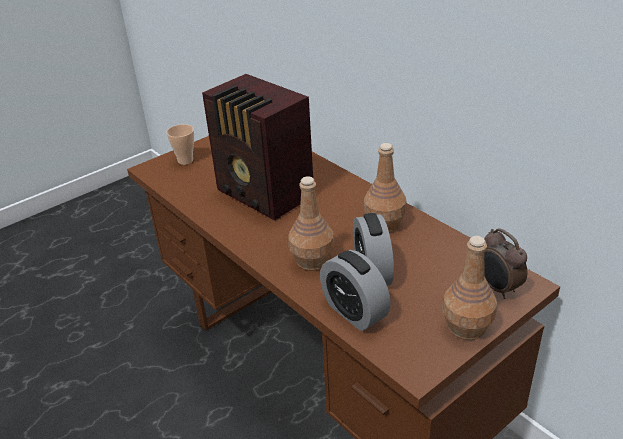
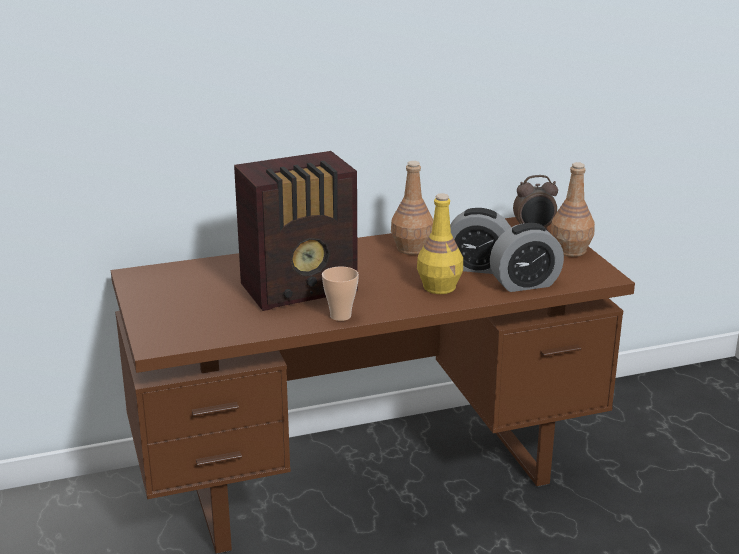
camera: 70 degrees left, 10 degrees down
(185, 161) = (166, 321): cup -> cup (340, 316)
(312, 261) = (439, 287): brown bottle -> yellow bottle

